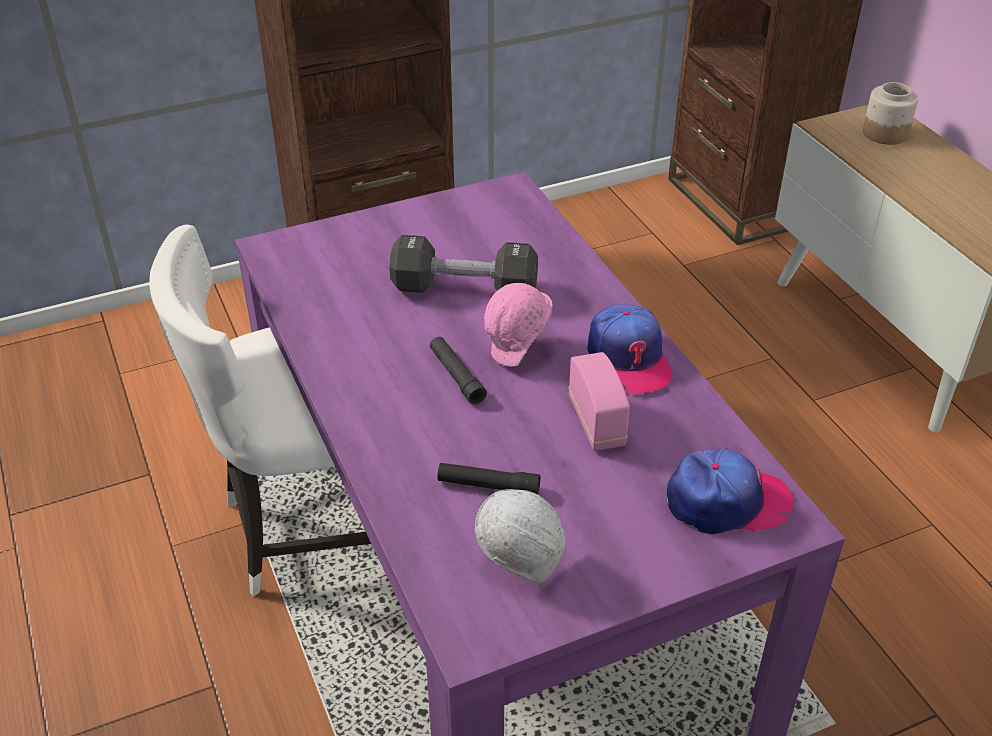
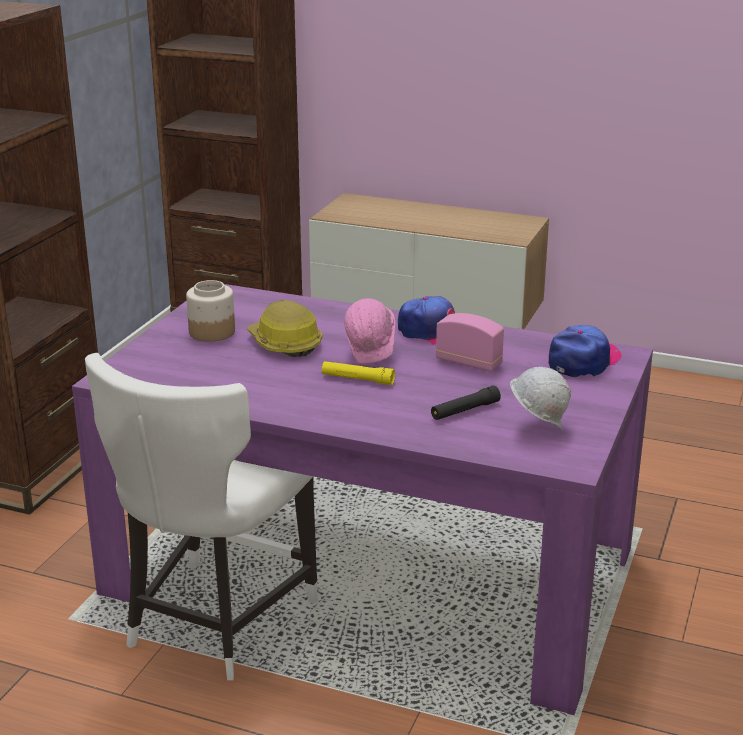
camera: 45 degrees left, 15 degrees down
(456, 376) = (357, 379): black flashlight -> yellow flashlight
(464, 289) = (284, 344): black dumbbell -> hard hat
(884, 133) = (368, 207): jar -> jar (211, 332)

